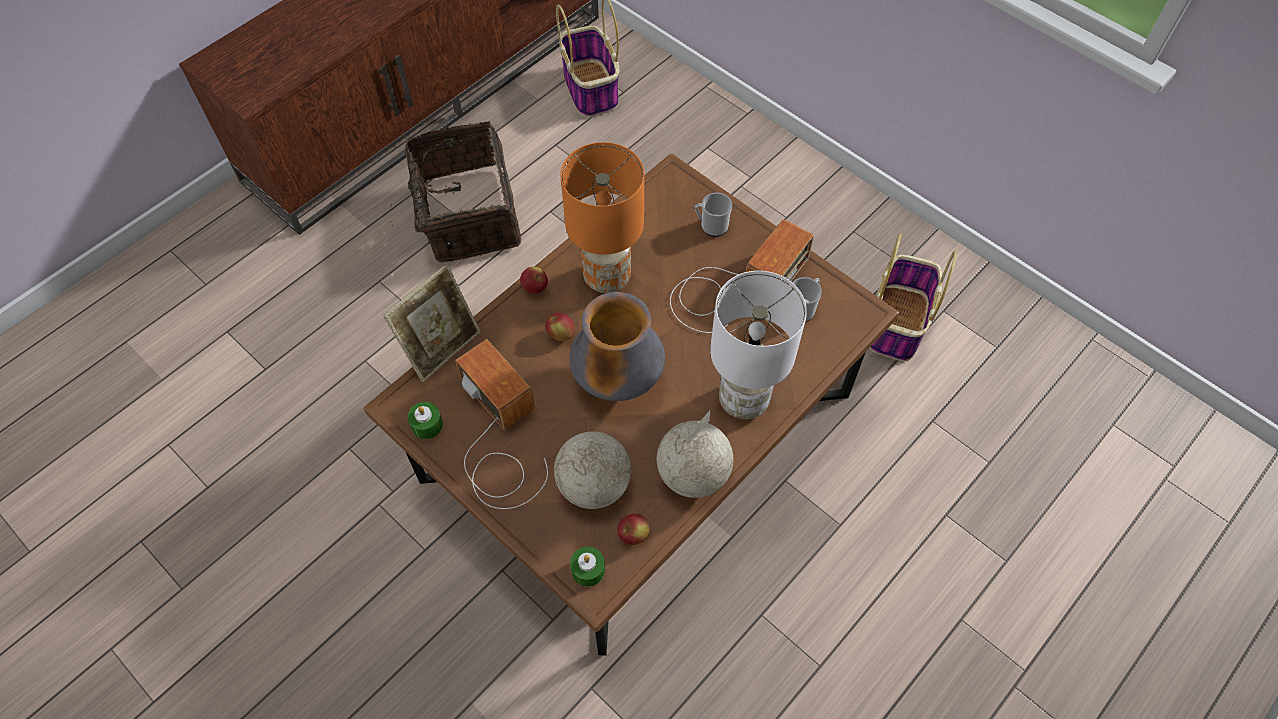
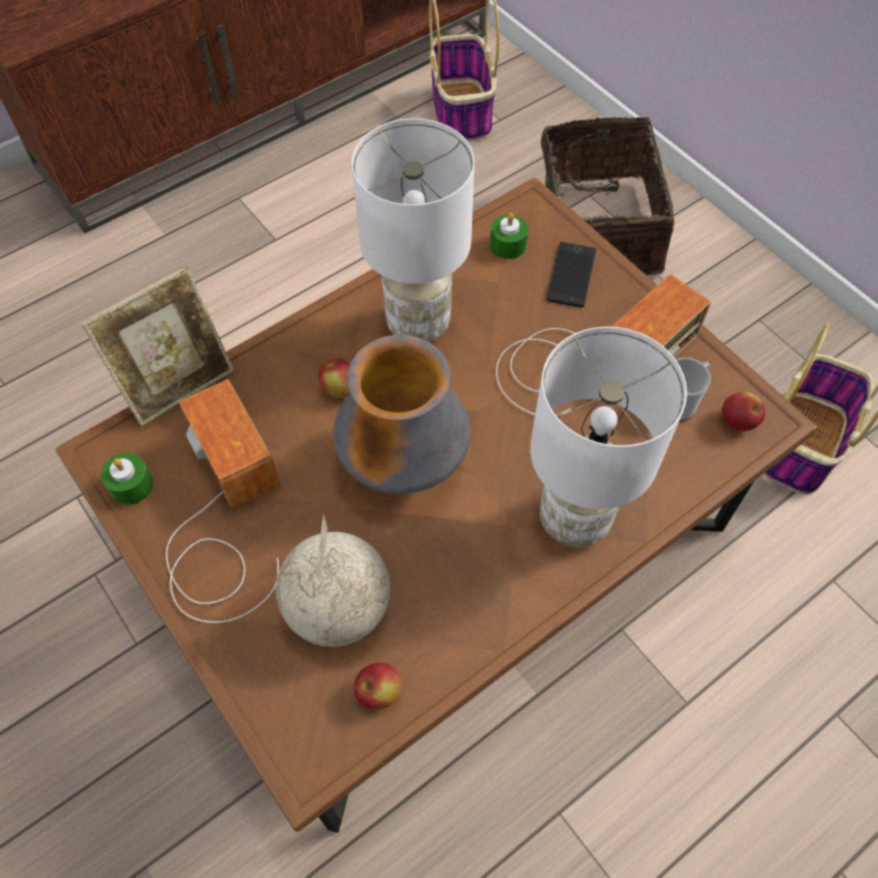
camera: 10 degrees right, 0 degrees up
(466, 215) = (284, 237): basket -> basket (595, 231)
(535, 288) = (320, 323): apple -> apple (737, 421)
(588, 570) = (302, 735): green candle -> green candle (508, 245)
(606, 278) = (417, 324): orange table lamp -> white table lamp
(694, 474) = (484, 616): globe -> none
(711, 226) = (571, 275): mug -> phone

